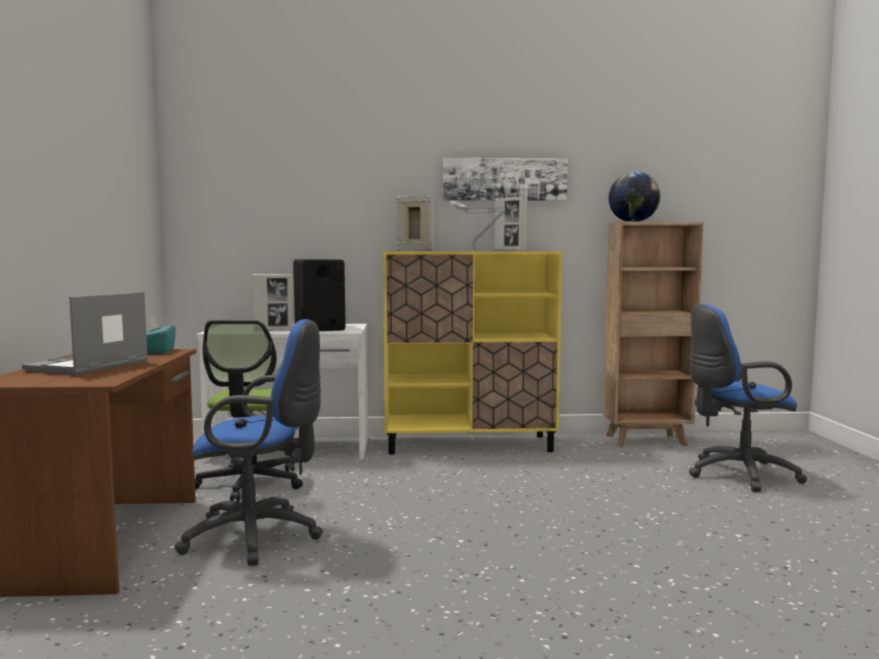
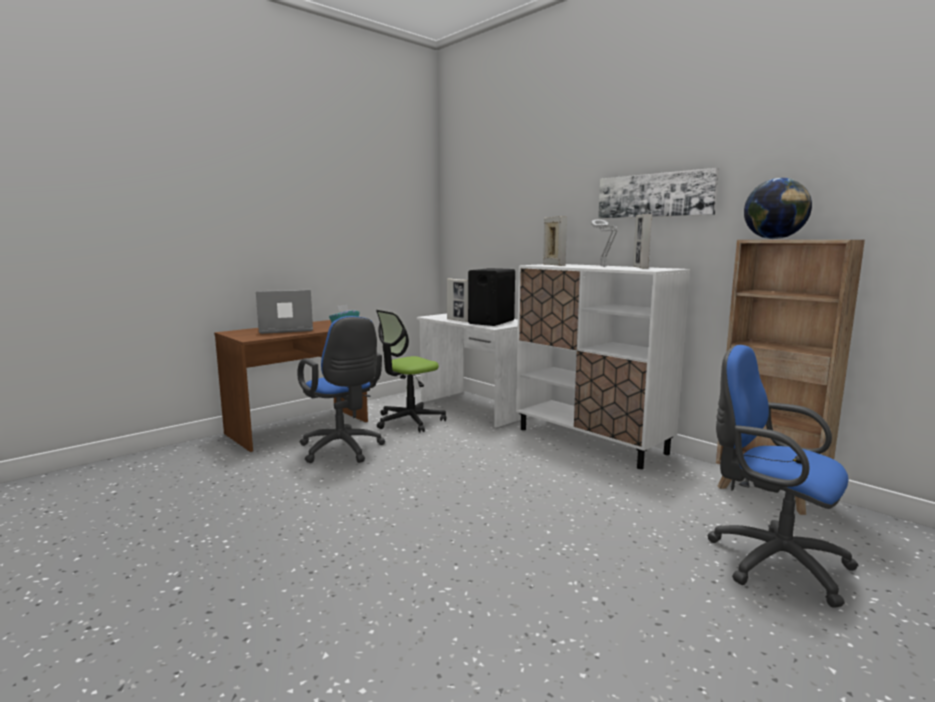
camera: 50 degrees right, 5 degrees up
(469, 444) = (591, 441): yellow cabinet -> white cabinet

